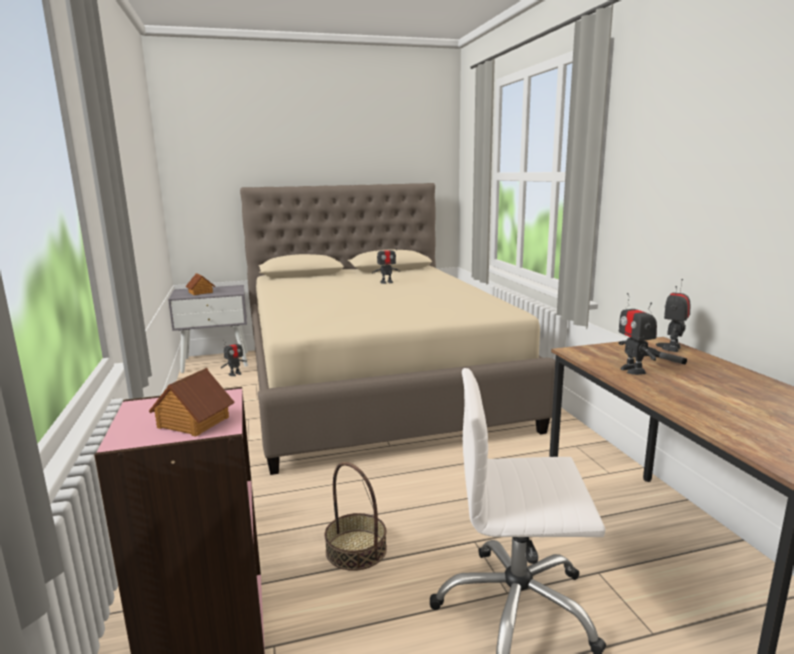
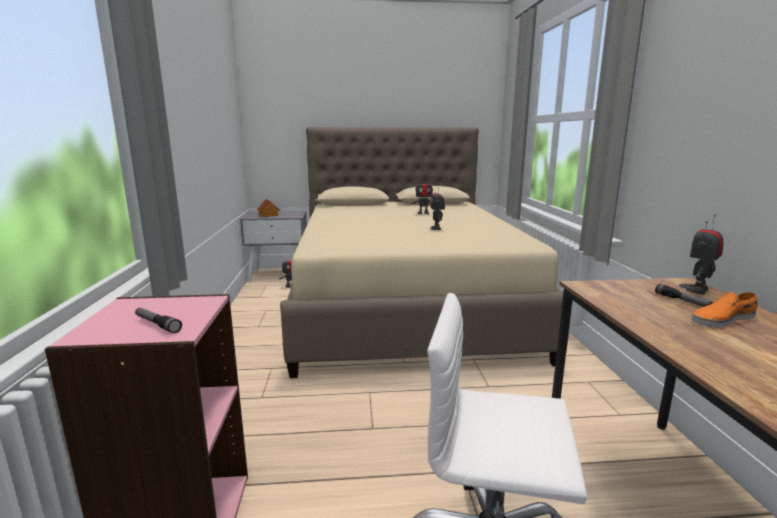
camera: 10 degrees right, 0 degrees up
(193, 422) = (157, 325): toy house -> flashlight
(356, 549) = (343, 462): basket -> none
(633, 370) = (646, 310): toy robot -> toy robot (436, 228)
(694, 373) = (722, 319): none -> orange shoe

